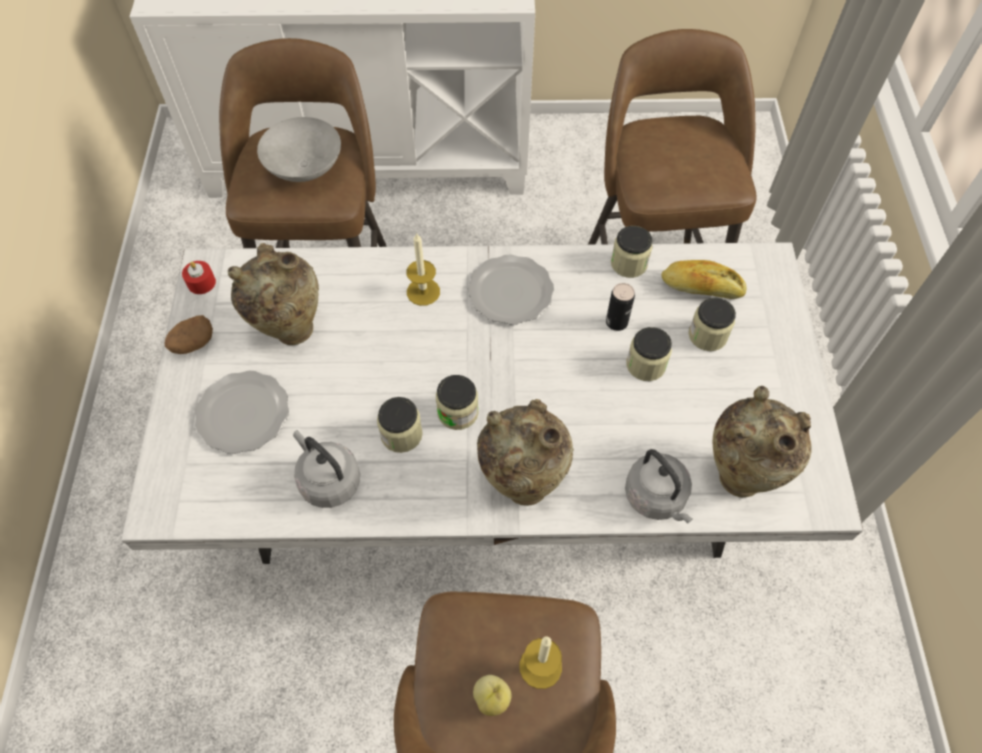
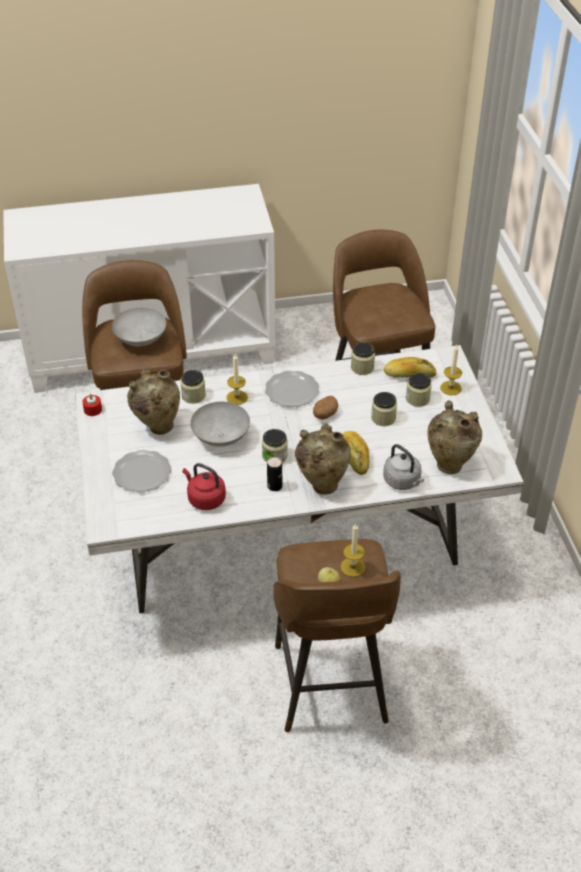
camera: 10 degrees left, 15 degrees down
(193, 344) = (98, 442): potato -> potato (324, 415)
(328, 480) = (205, 499): grey kettle -> red kettle
(382, 365) = (221, 438): none -> grey bowl
(401, 434) = (243, 471): jar -> jar (193, 396)
(585, 435) = (354, 457): none -> bread
(616, 322) = (361, 399): can -> can (274, 486)
(765, 322) = (450, 388): none -> candle

